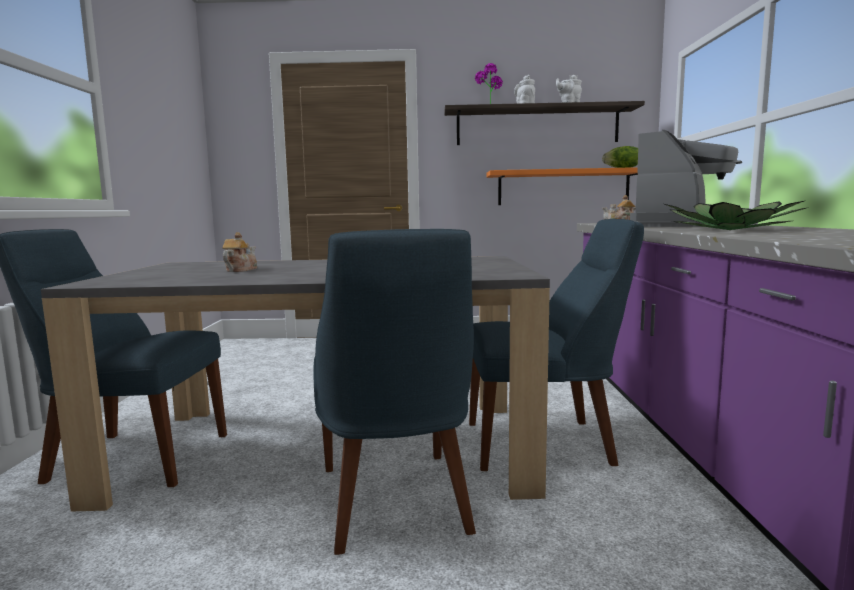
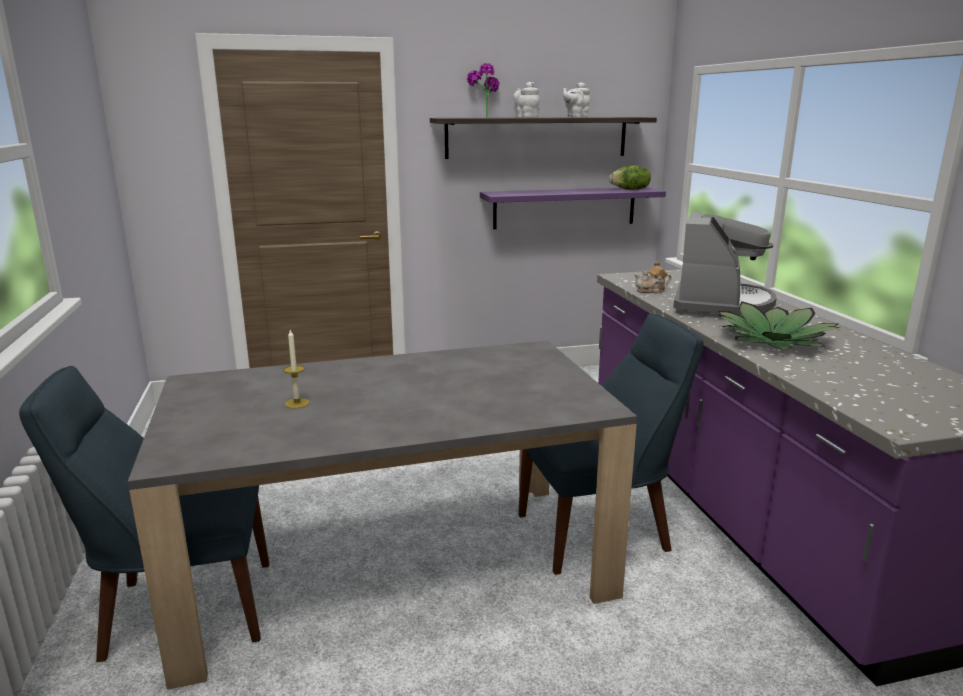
camera: 15 degrees left, 10 degrees up
(240, 270) = (297, 403): teapot -> candle
(394, 503) = (493, 624): blue chair -> none
(563, 187) = (565, 207): orange shelf -> purple shelf

